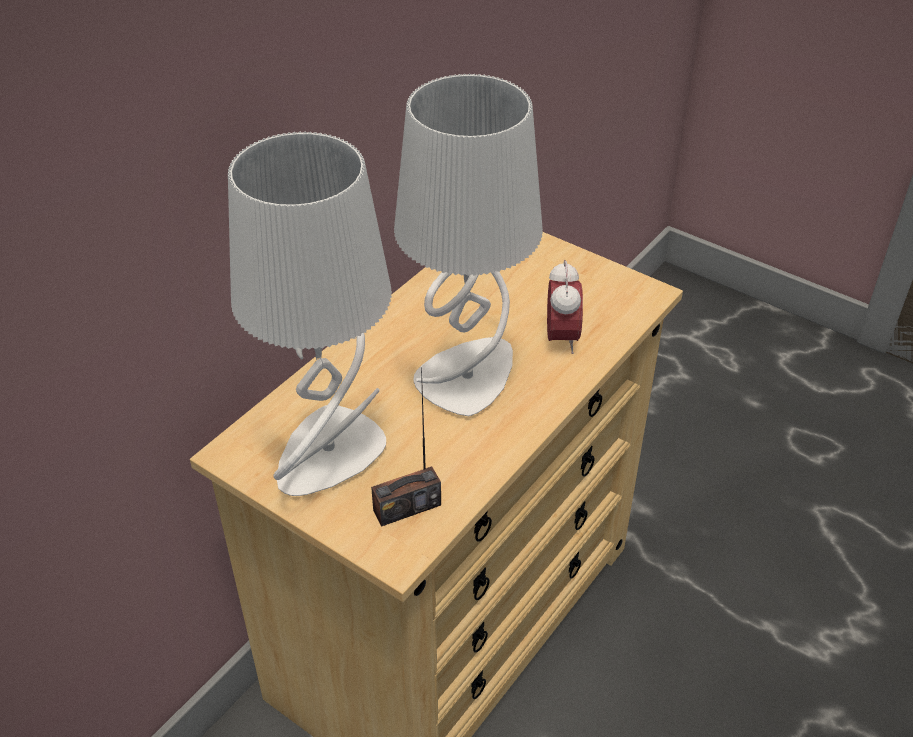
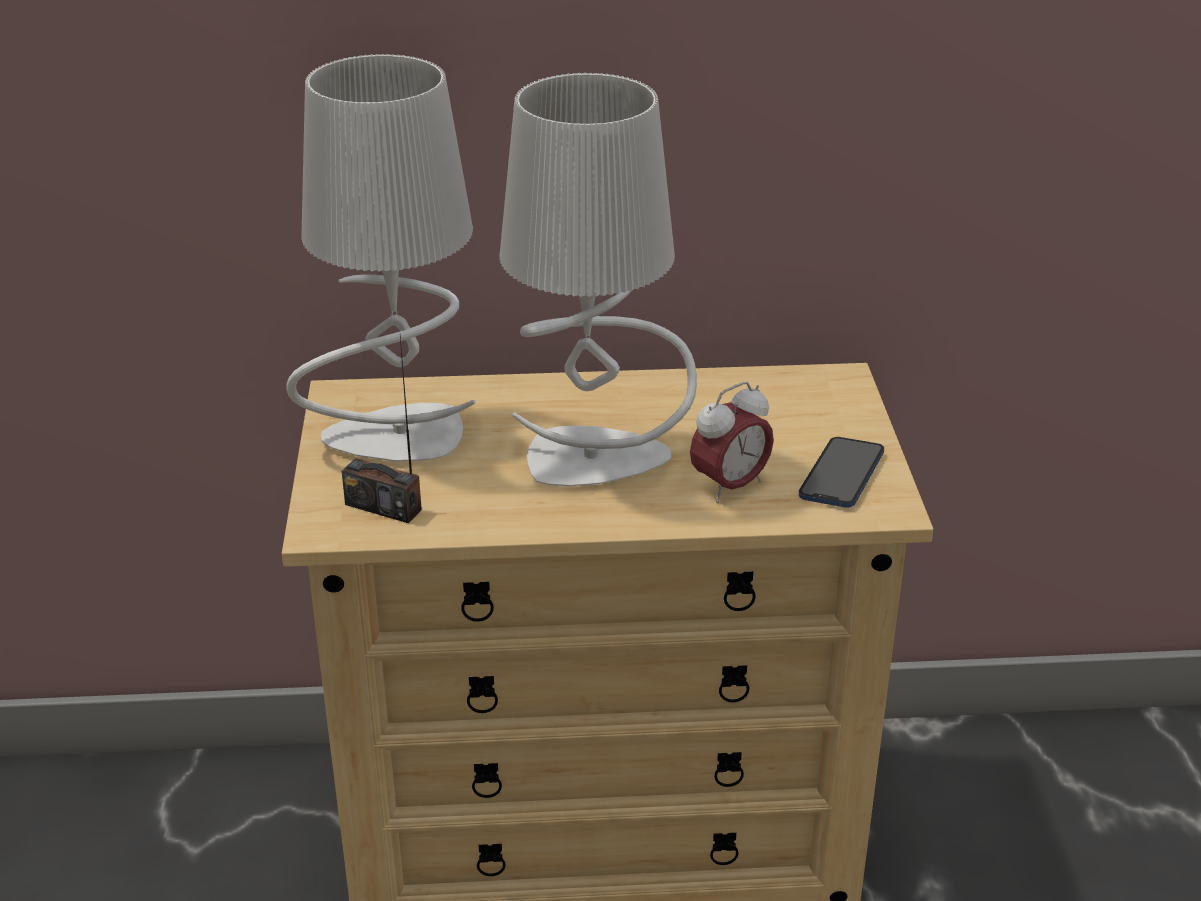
camera: 50 degrees right, 10 degrees down
(598, 290) = (841, 475): none -> phone

